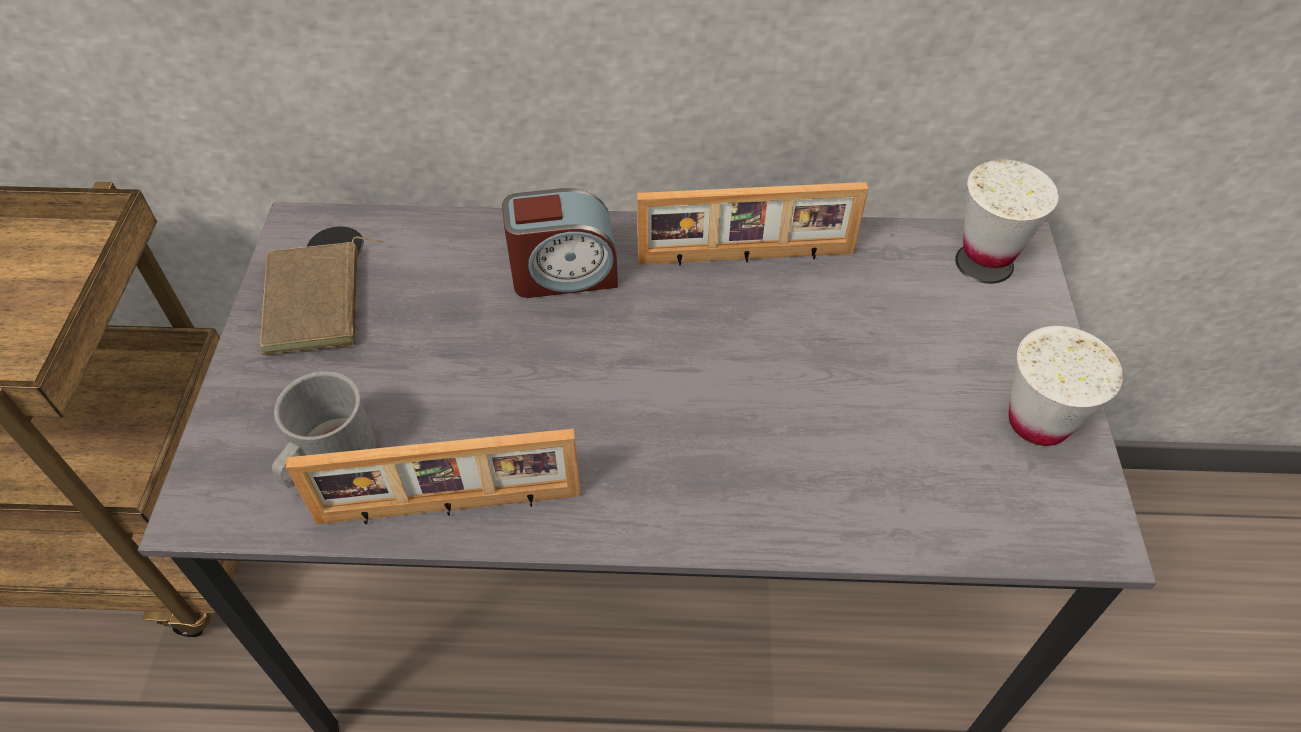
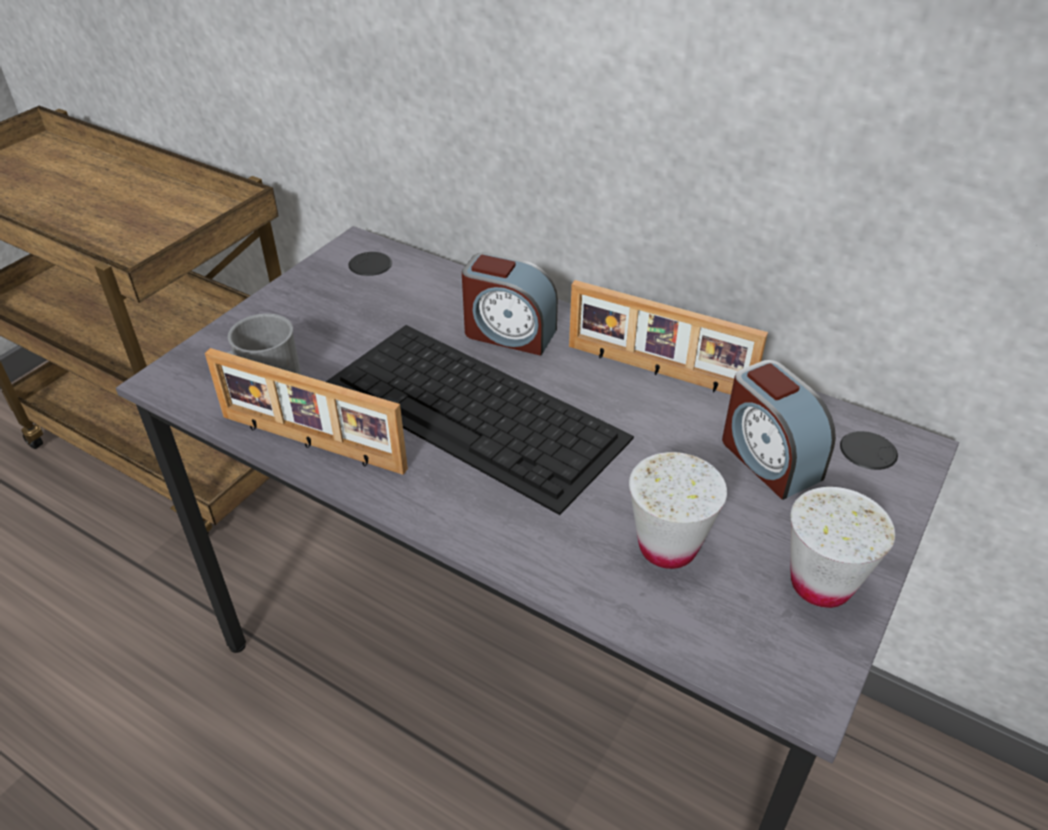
camera: 30 degrees right, 10 degrees down
(318, 303) = (331, 292): brown book -> none
(601, 383) = (477, 411): none -> keyboard
(910, 311) = (768, 458): none -> alarm clock
(989, 249) = (880, 441): white cup -> white cup (667, 547)

